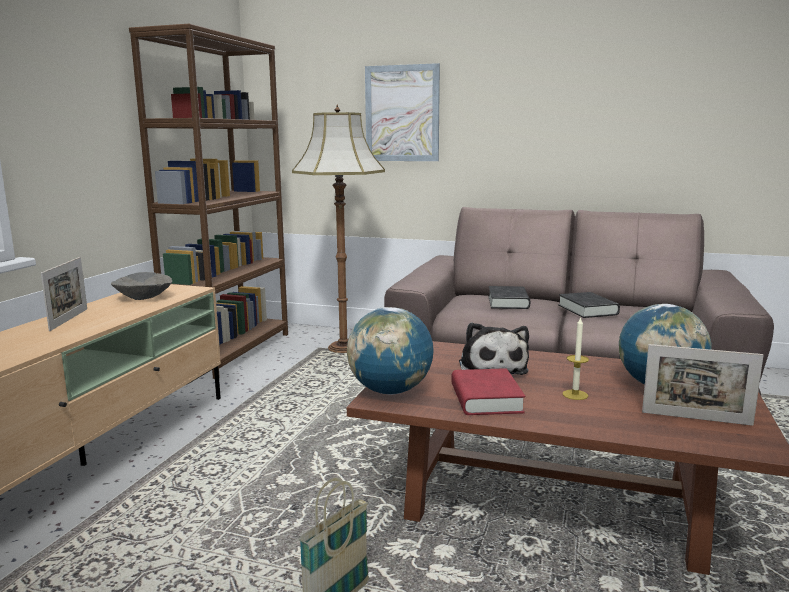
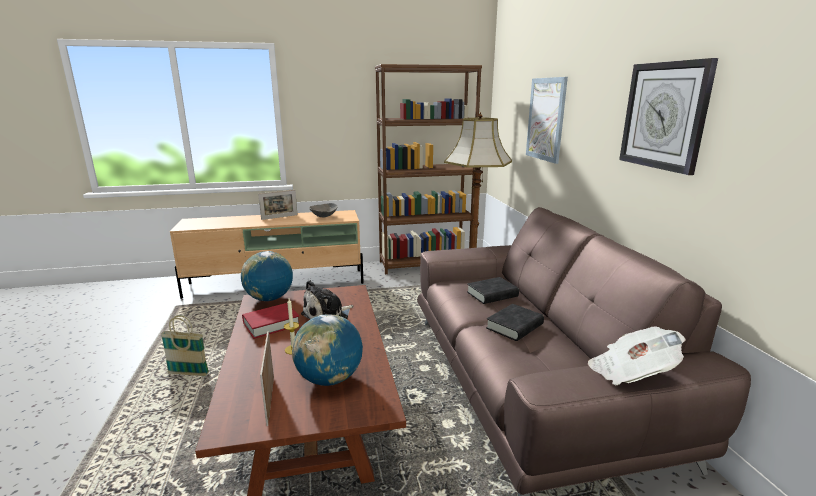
camera: 60 degrees right, 5 degrees up
(600, 95) = (664, 116): none -> wall clock
(726, 286) = (630, 373): none -> newspaper

